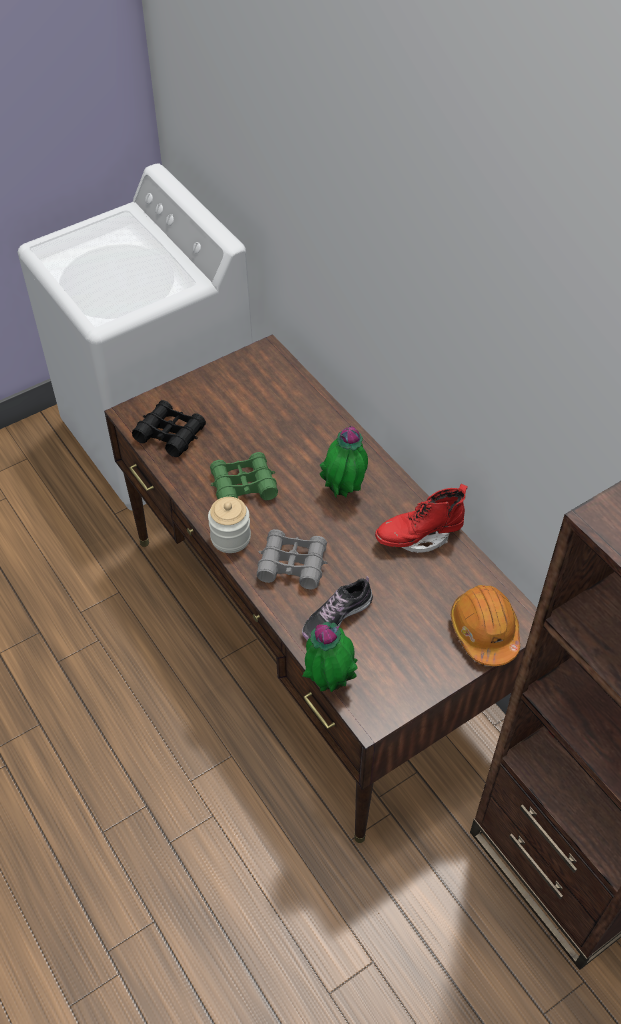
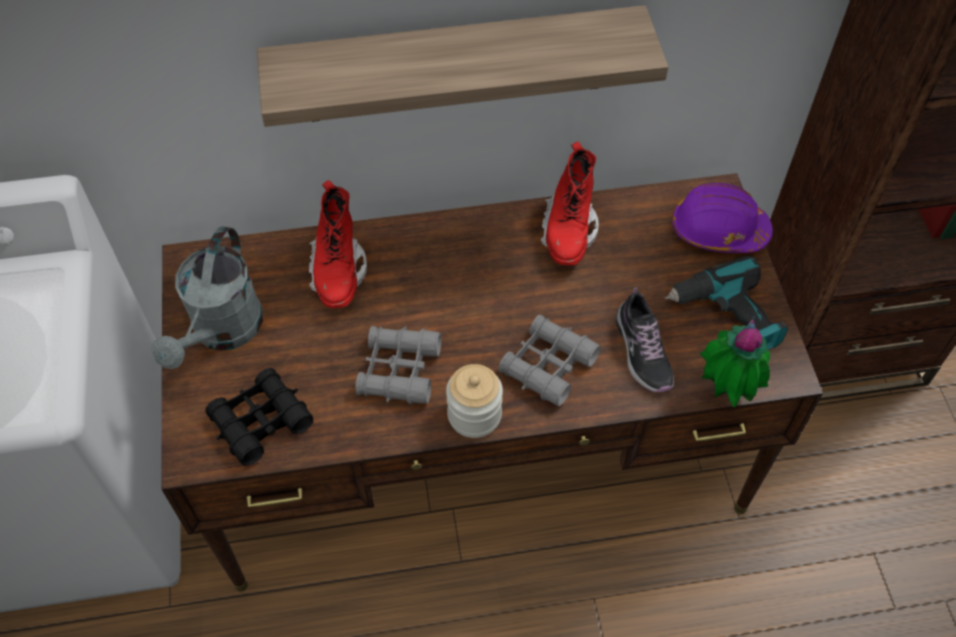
camera: 65 degrees left, 5 degrees up
(223, 389) = (222, 332): none -> grey watering can
(243, 485) = (399, 371): green binoculars -> grey binoculars
(303, 424) = (338, 272): none -> red boot
(344, 491) = (467, 273): potted plant -> none
(399, 662) = (727, 318): none -> power drill
(419, 358) = (455, 65): none -> shelf
(484, 631) = (718, 230): orange hard hat -> purple hard hat

